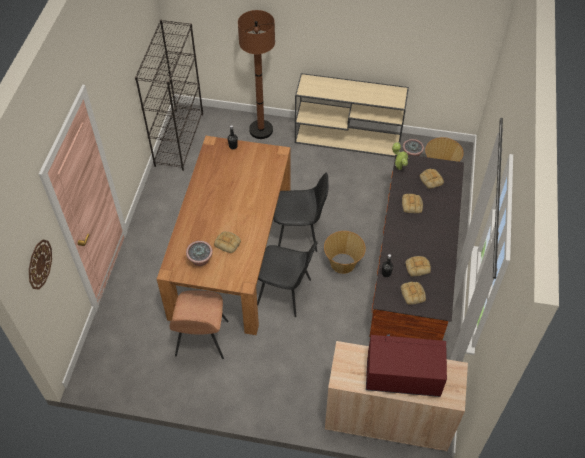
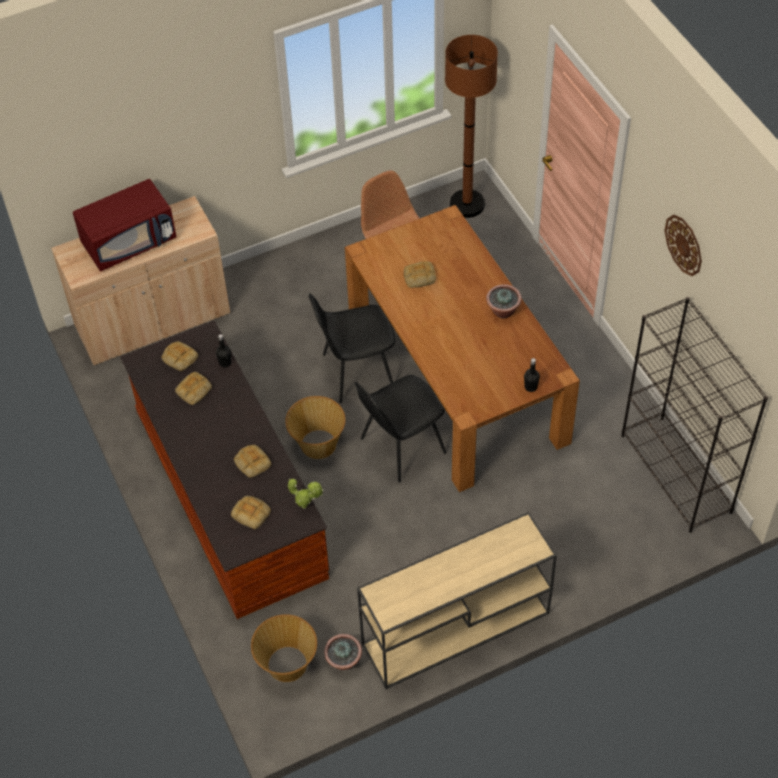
camera: 145 degrees right, 0 degrees up
(39, 264) = (514, 53): wall clock -> wall clock (684, 245)
(200, 260) = (430, 245): potted plant -> potted plant (502, 311)
(261, 130) = (587, 560): brown floor lamp -> brown floor lamp (467, 204)

